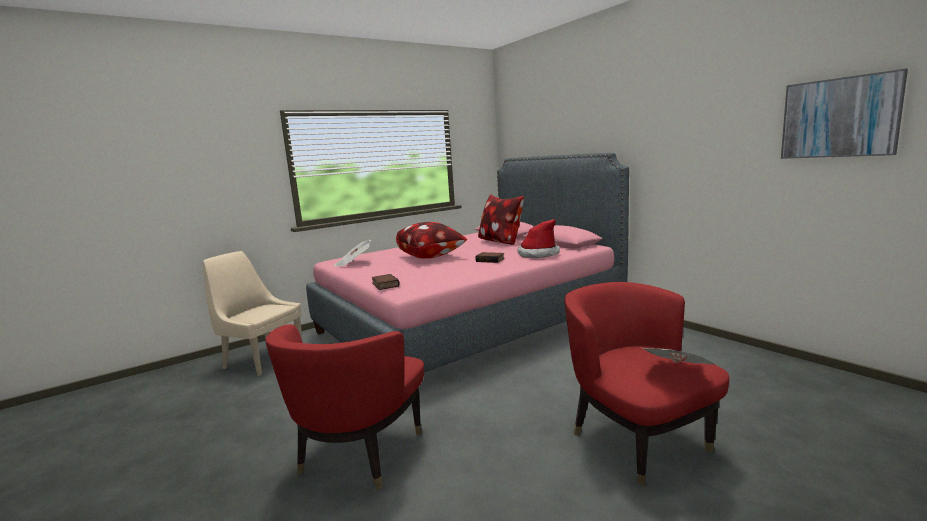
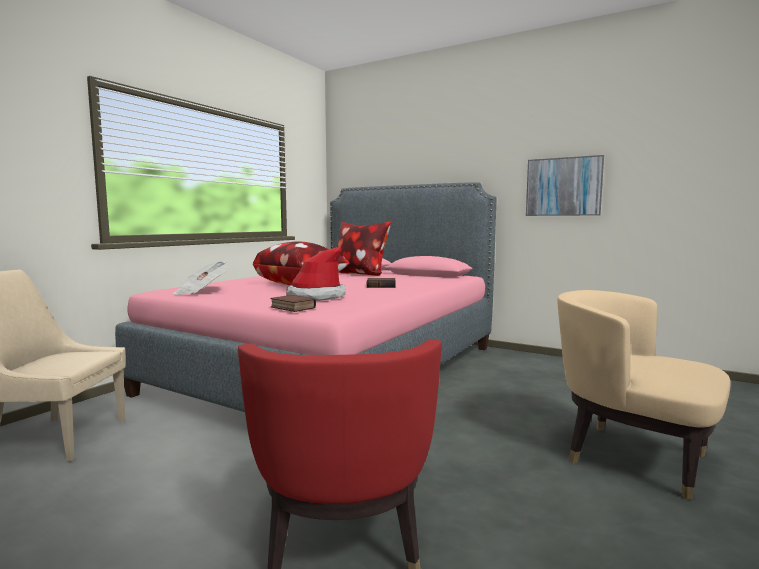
camera: 25 degrees left, 5 degrees down
(538, 254) = (424, 281): hat -> hat (316, 297)
(636, 440) = (632, 457): red armchair -> beige armchair
(677, 373) = (695, 372): newspaper -> none
(839, 118) = (698, 155): picture -> picture (563, 187)

